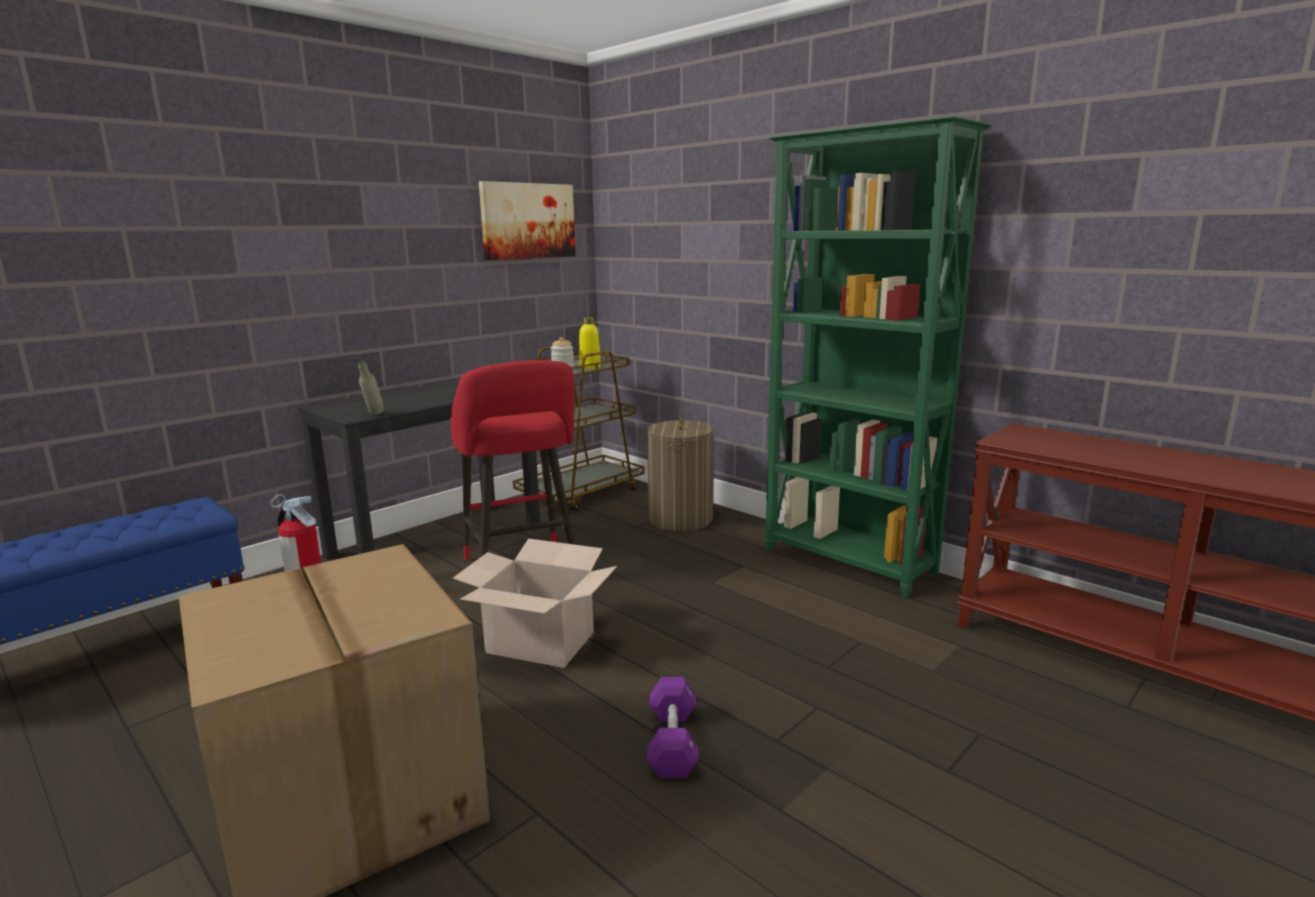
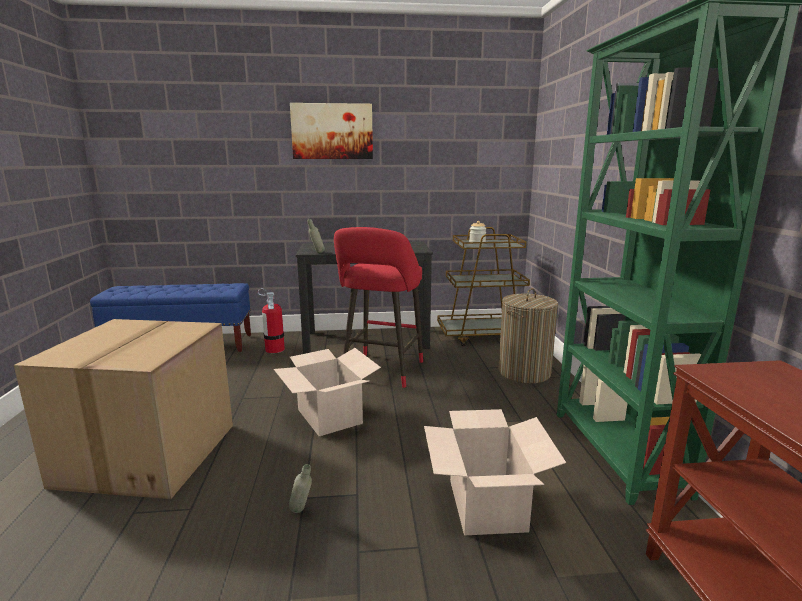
camera: 40 degrees right, 0 degrees up
(527, 221) = (474, 136): picture -> picture (332, 131)
(590, 367) = (496, 244): yellow bottle -> none
(672, 742) = (302, 512): purple dumbbell -> grey bottle
(819, 647) = (487, 505): none -> cardboard box

